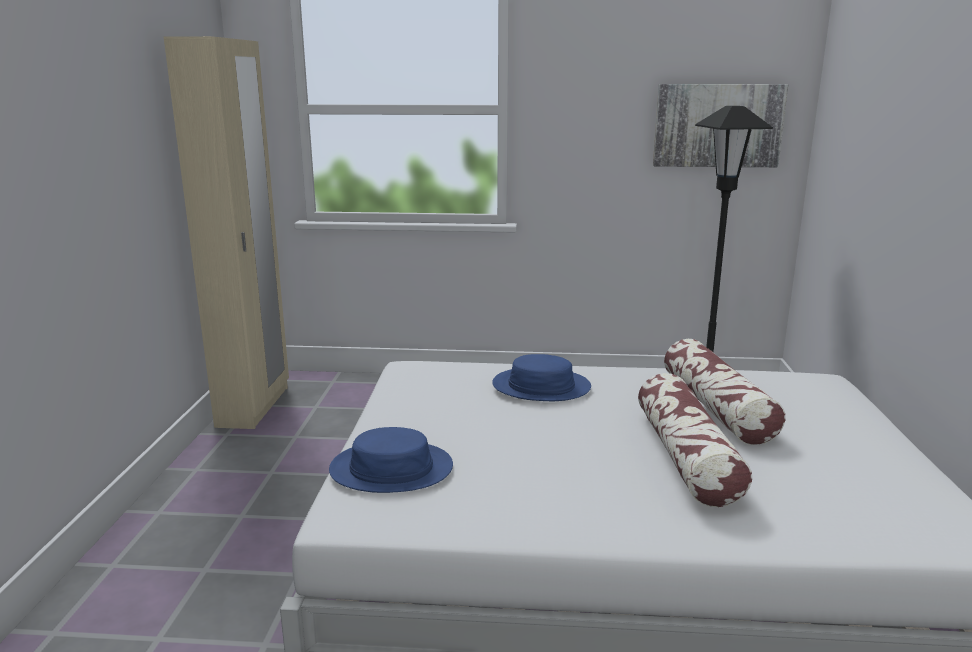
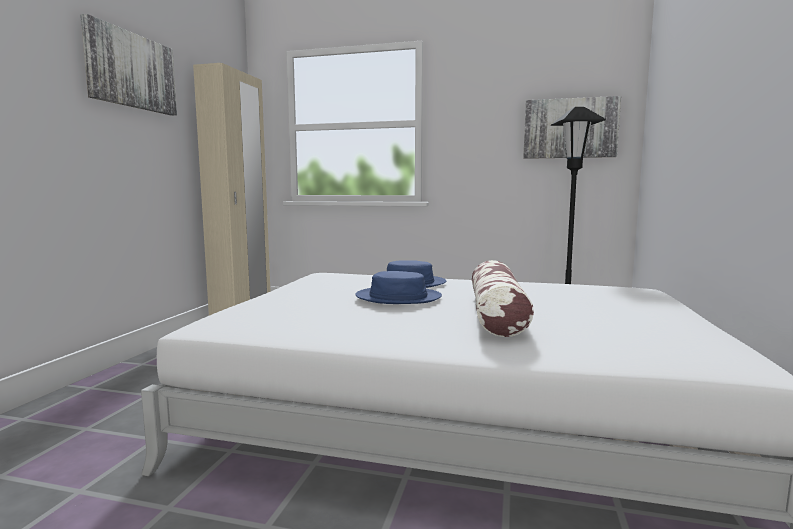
camera: 10 degrees right, 10 degrees down
(91, 76) = (131, 71): none -> picture
(391, 469) = (264, 309): blue hat -> blue hat (398, 297)
(717, 408) = (540, 296): pillow -> none

